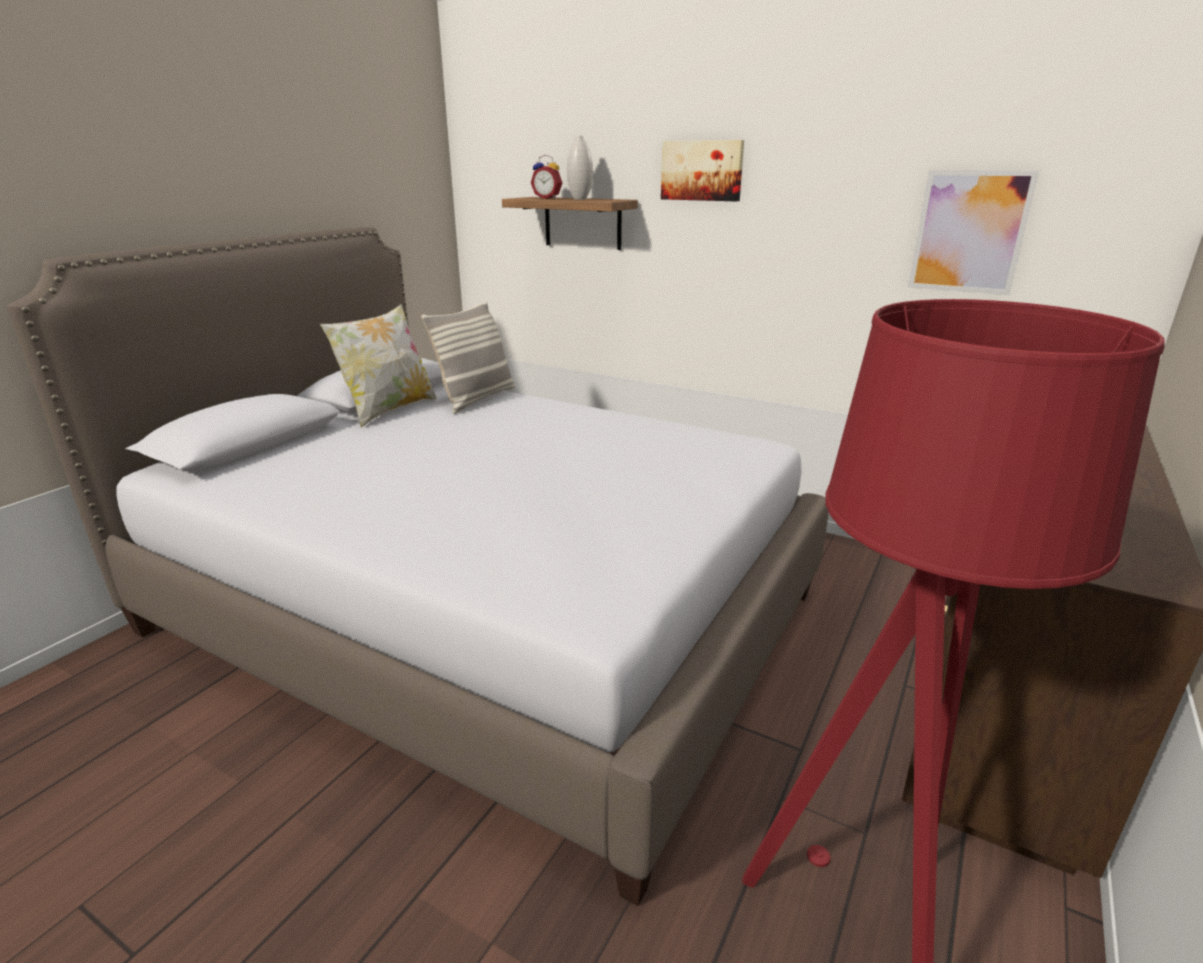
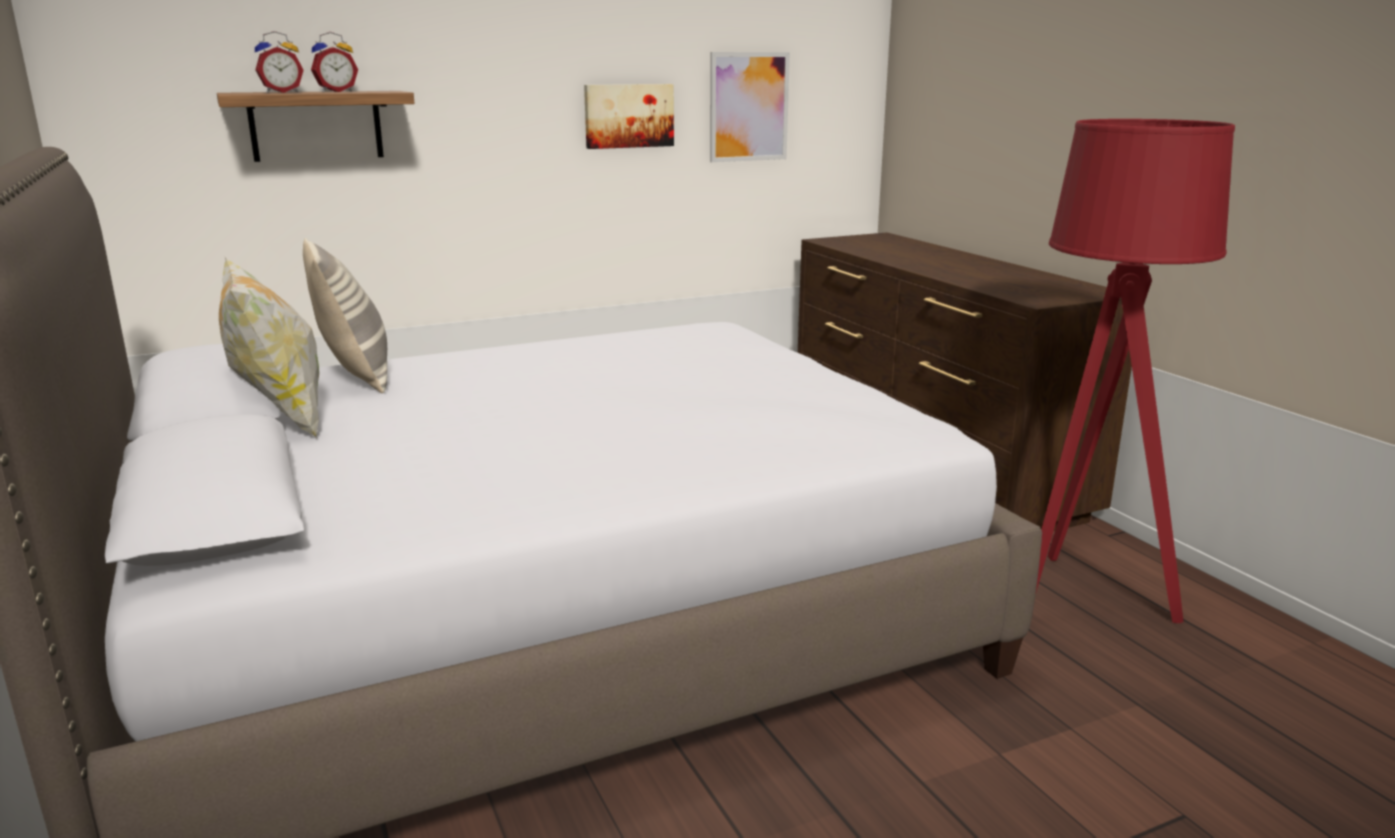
camera: 55 degrees left, 5 degrees down
(580, 199) = (336, 91): white vase -> alarm clock
(702, 170) = (485, 53): picture -> picture (628, 116)

